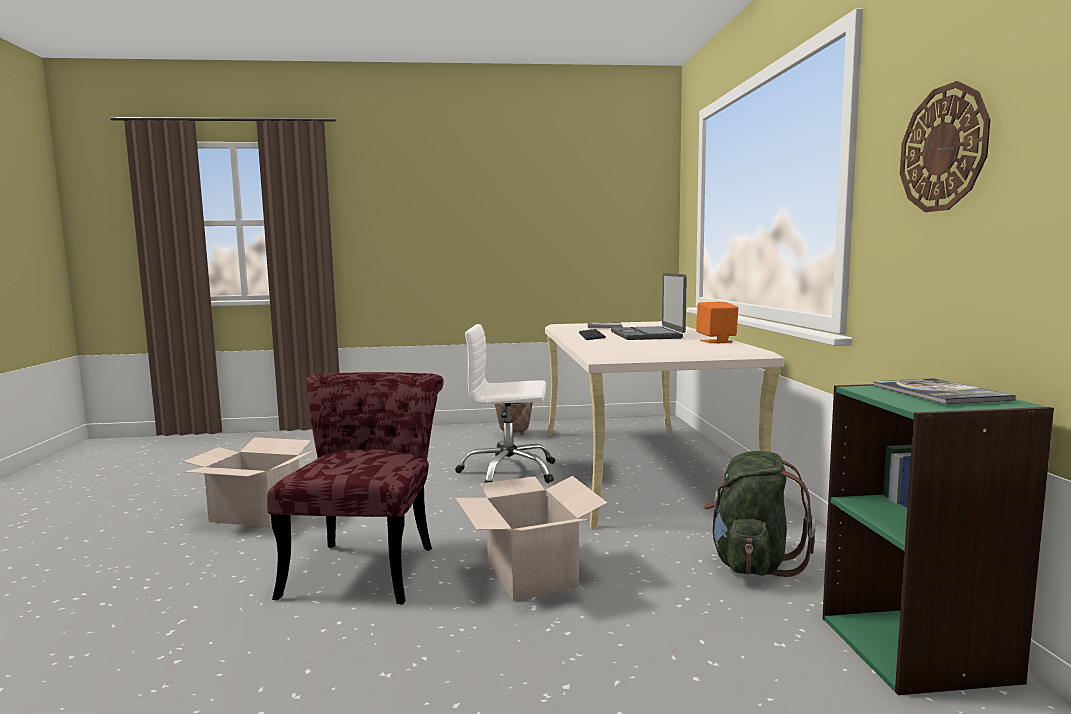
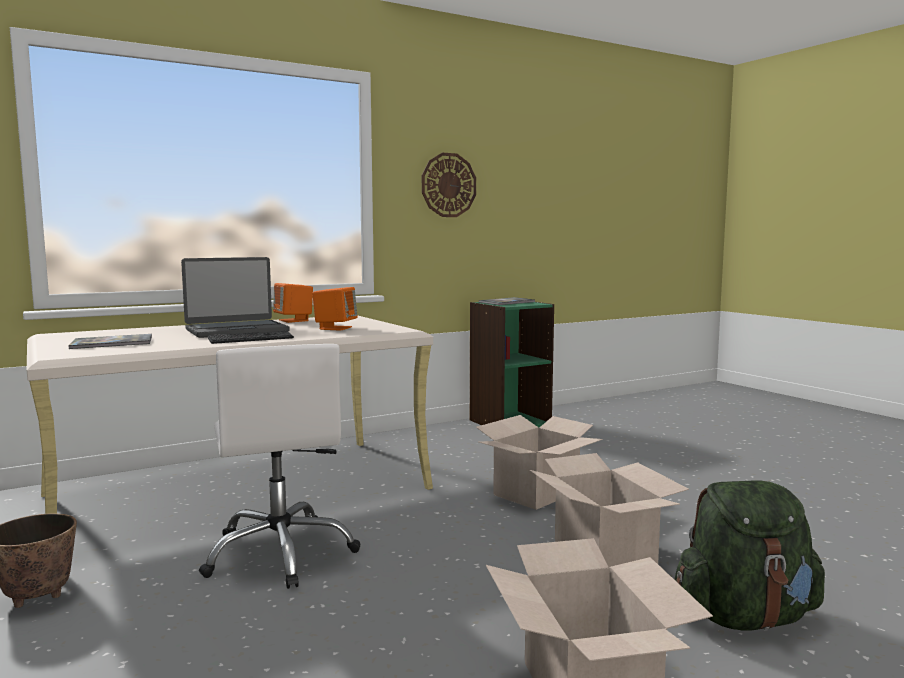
camera: 115 degrees left, 0 degrees up
(367, 564) = (603, 553): red chair -> cardboard box
(641, 345) = (335, 328): none -> orange speaker
(752, 564) = (449, 446): green backpack -> green backpack (744, 617)

